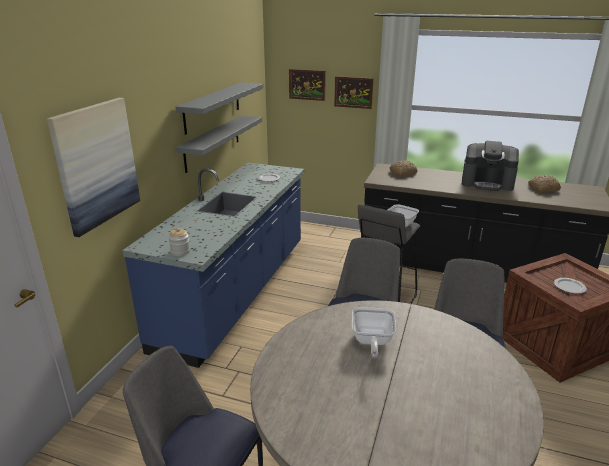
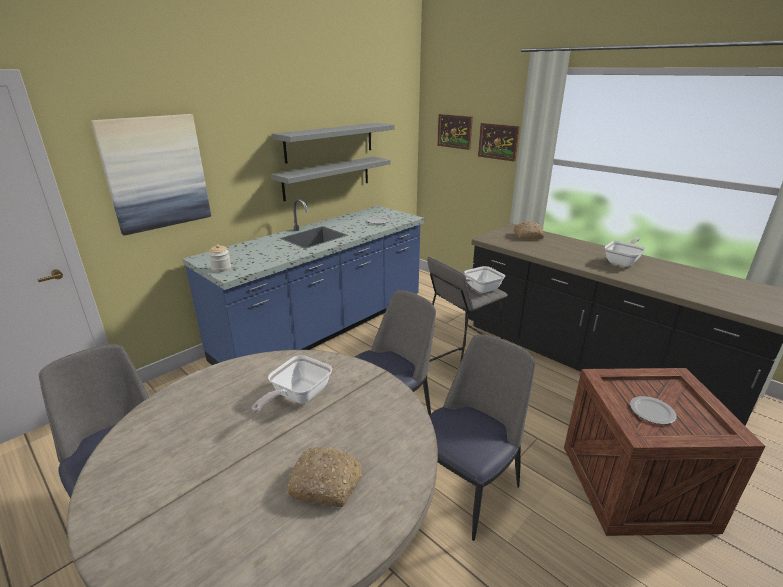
camera: 25 degrees right, 0 degrees up
(487, 183) = (623, 262): coffee machine -> frying pan
(543, 188) = (699, 280): bread -> bread (326, 483)

